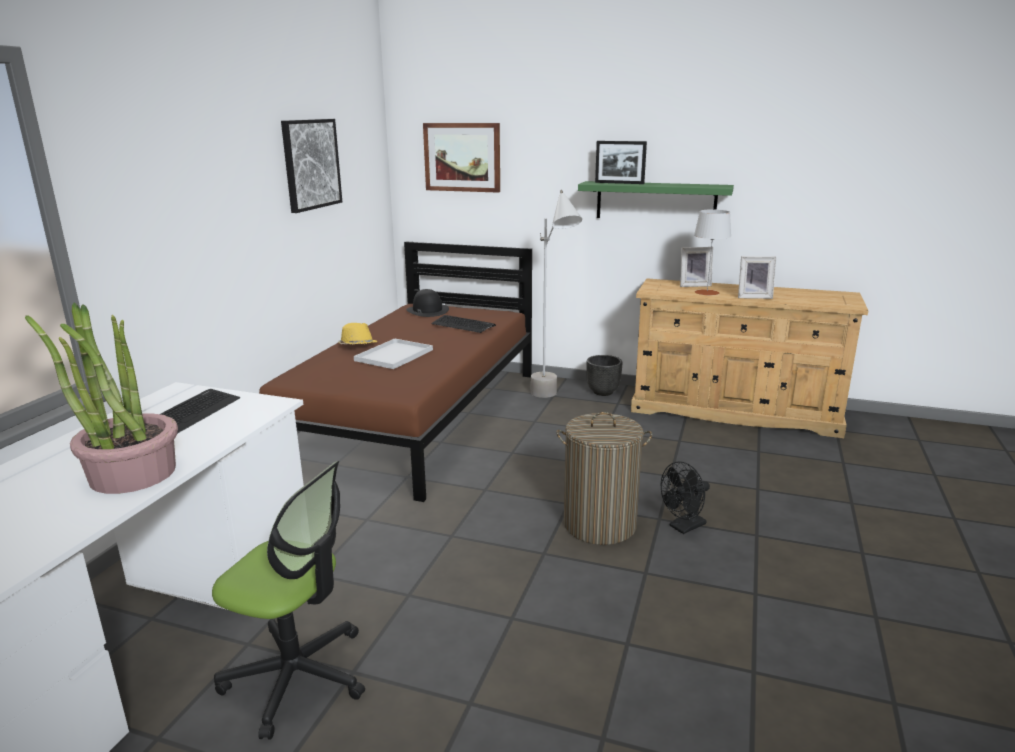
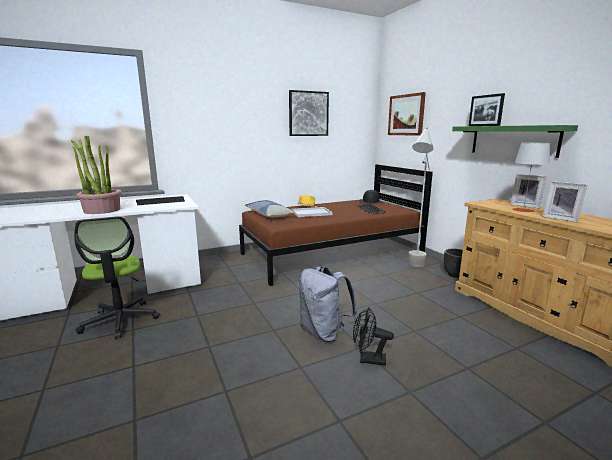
camera: 45 degrees right, 5 degrees down
(333, 379) = (268, 215): none -> pillow
(600, 524) = (324, 332): laundry basket -> grey backpack

